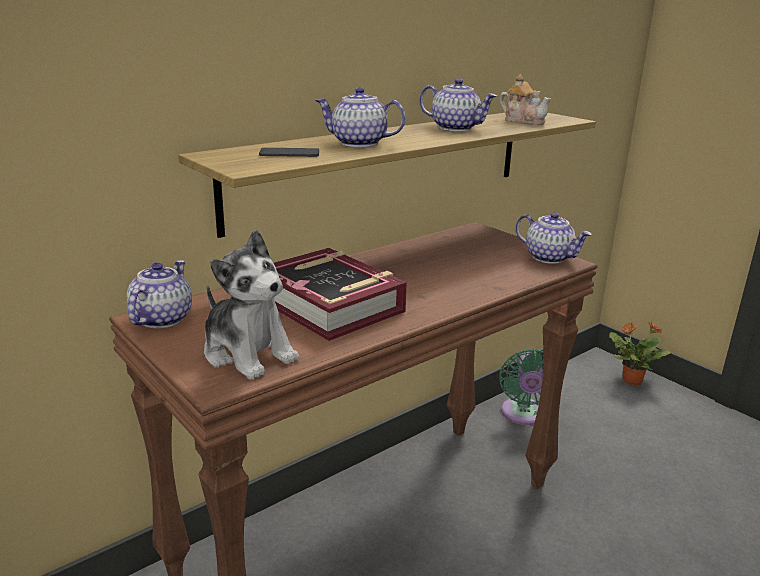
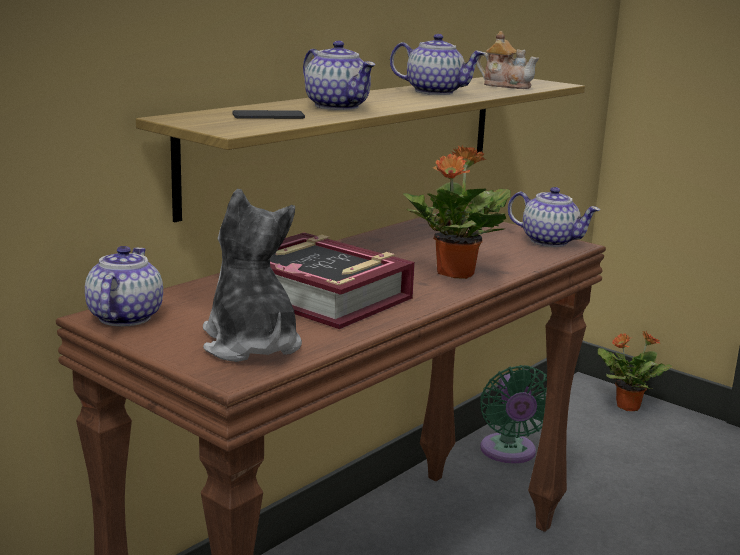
camera: 10 degrees left, 5 degrees down
(248, 353) = (251, 345): plush toy -> plush toy turned 150 degrees counterclockwise
(358, 143) = (338, 106): teapot -> teapot turned 135 degrees counterclockwise
(452, 287) = (454, 273): none -> potted plant

